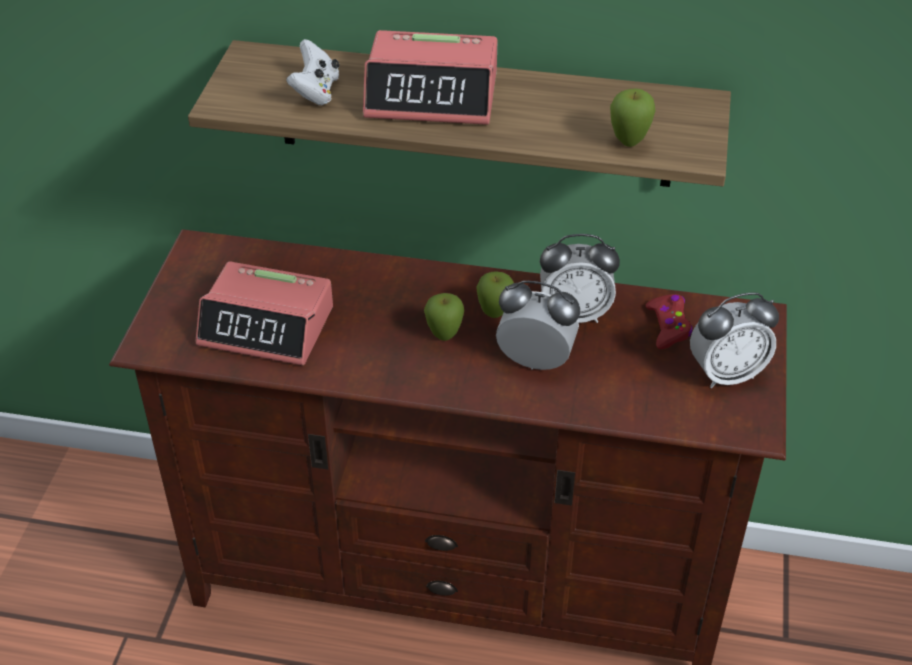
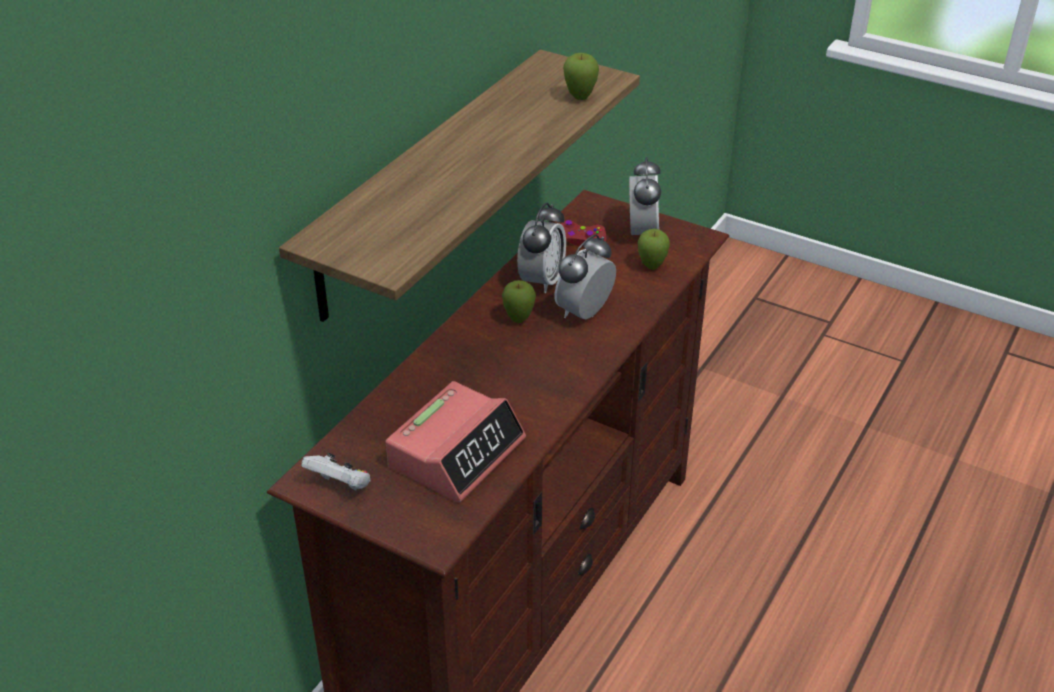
camera: 70 degrees left, 5 degrees down
(316, 92) = (410, 215): white game controller -> white game controller (340, 485)
(432, 95) = (457, 162): alarm clock -> none
(444, 336) = (529, 352): apple -> apple (651, 267)

